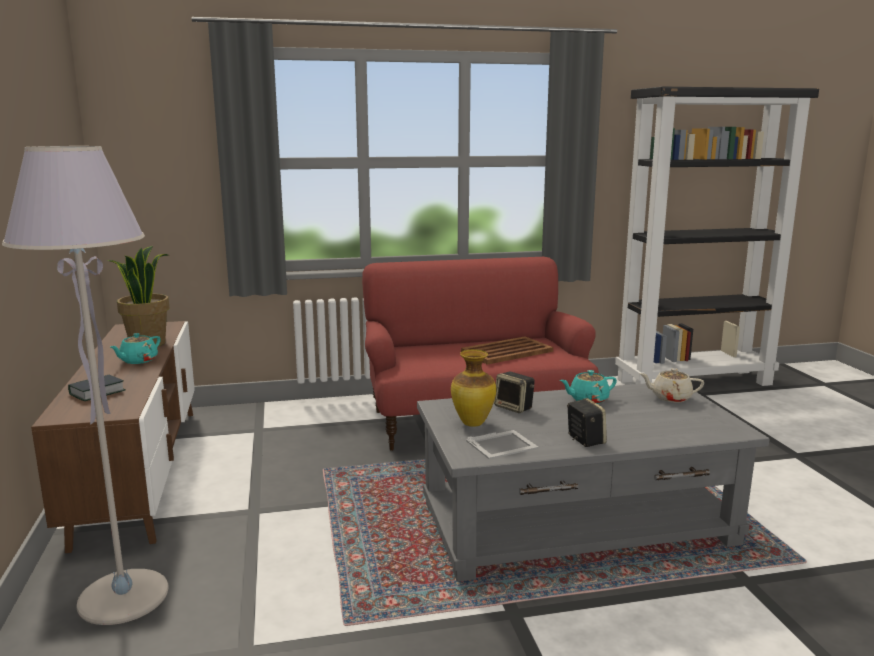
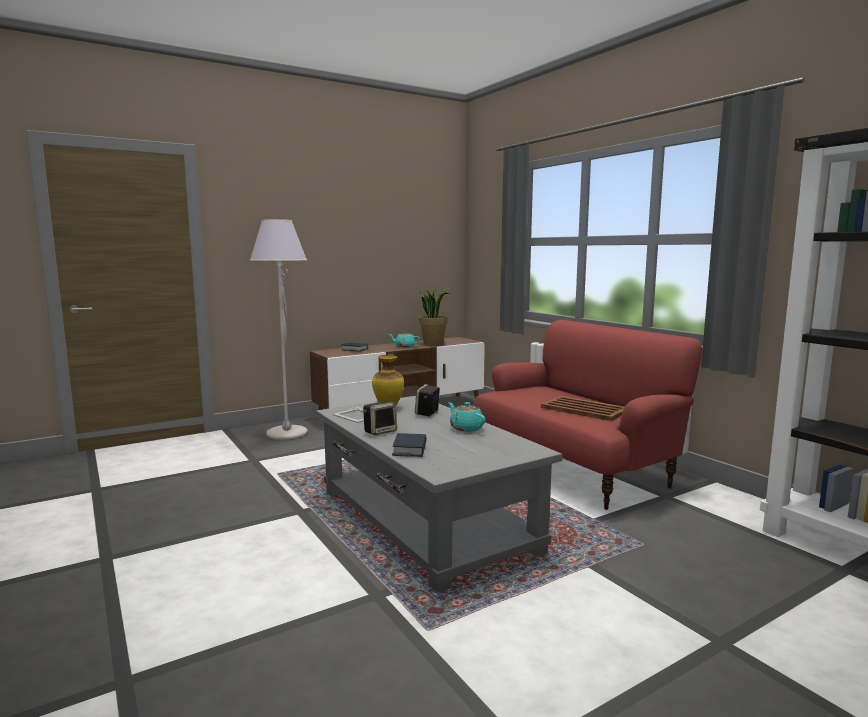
camera: 70 degrees right, 5 degrees down
(660, 434) = (410, 449): none -> book
(670, 398) = (503, 451): beige teapot -> none

